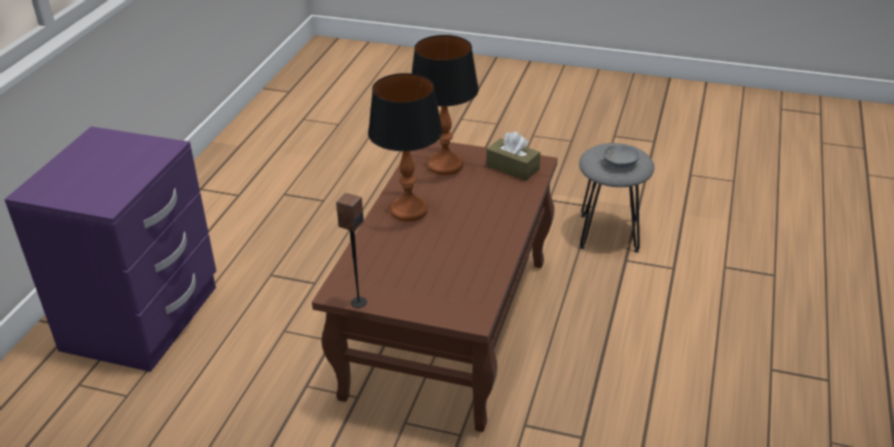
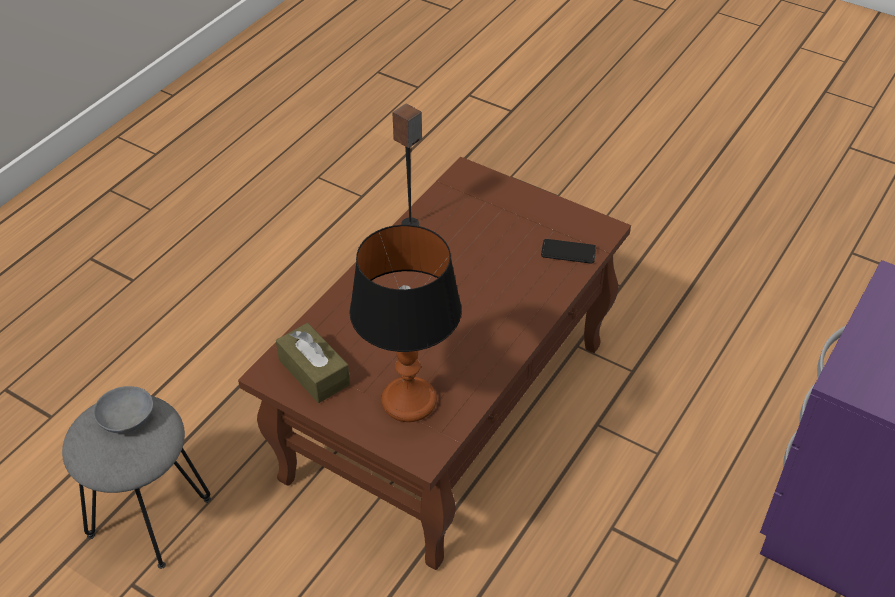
camera: 165 degrees left, 10 degrees up
(358, 302) = (580, 214): speaker -> speaker (410, 224)
(362, 269) = (568, 252): none -> phone
(408, 210) = (490, 327): table lamp -> none

